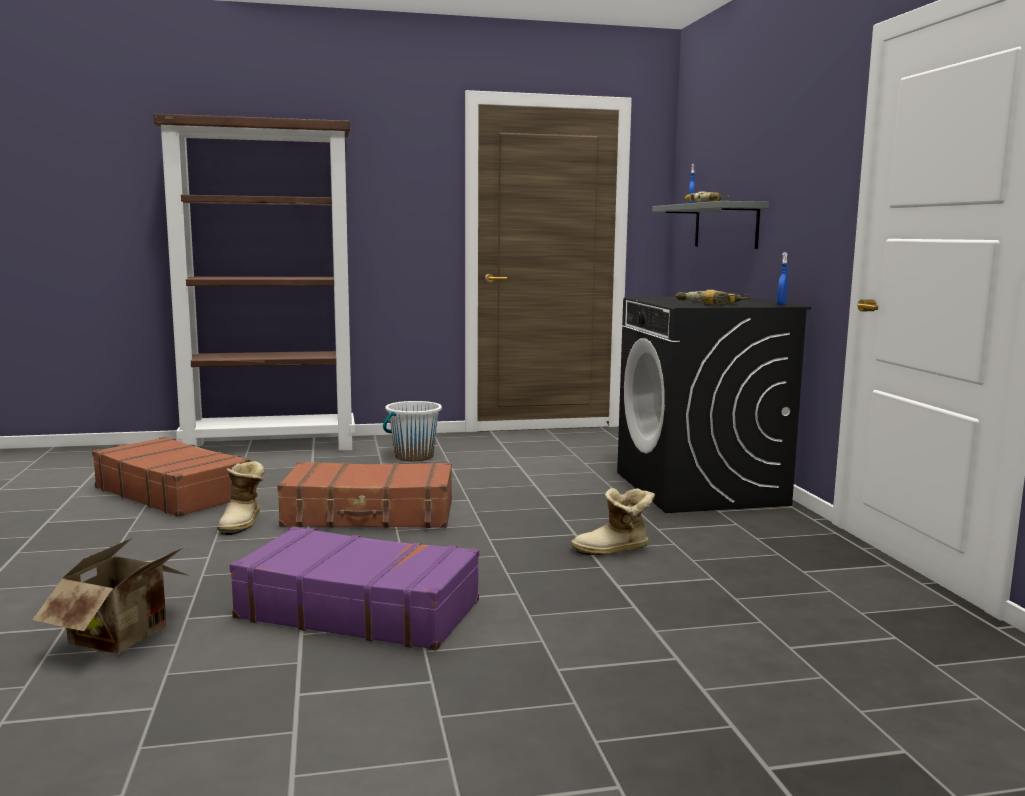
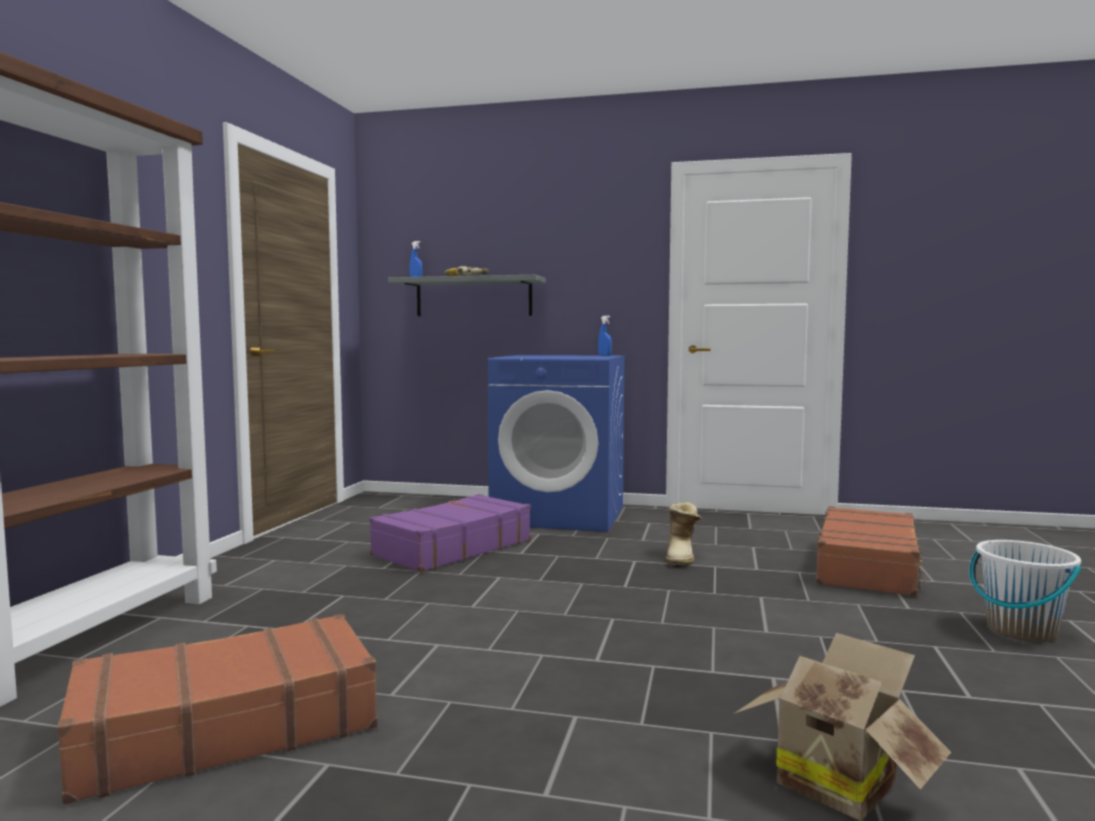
camera: 65 degrees left, 5 degrees down
(243, 523) = (455, 685): boot -> none
(359, 609) = (780, 653): purple suitcase -> purple suitcase (452, 548)
(370, 514) = (500, 619): brown suitcase -> brown suitcase (868, 567)
(413, 456) = (303, 575): white bucket -> white bucket (1021, 631)
(700, 489) = (560, 515): black washing machine -> blue washing machine
(711, 304) = (591, 357): power drill -> none

